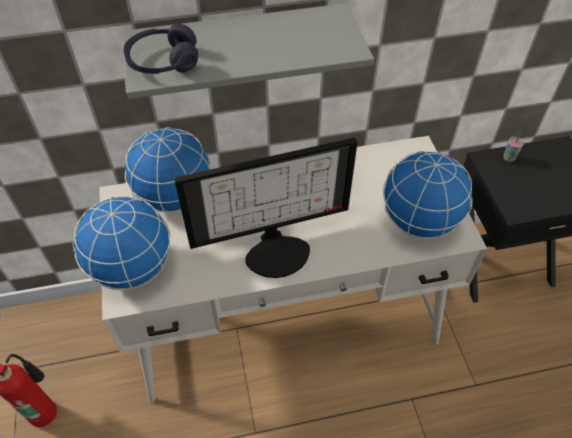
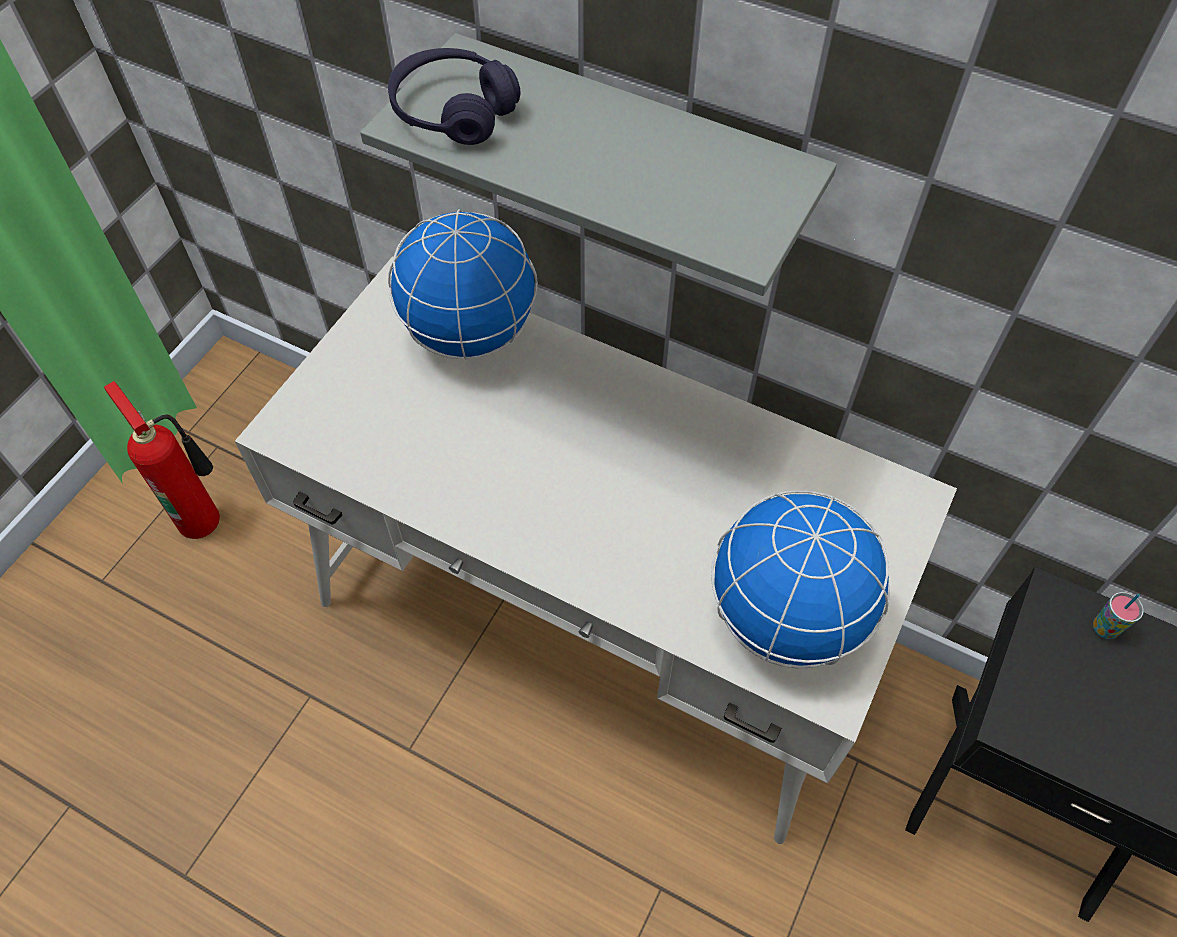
camera: 40 degrees right, 5 degrees up
(132, 267) = (329, 396): globe -> none
(277, 250) = (529, 505): monitor -> none

